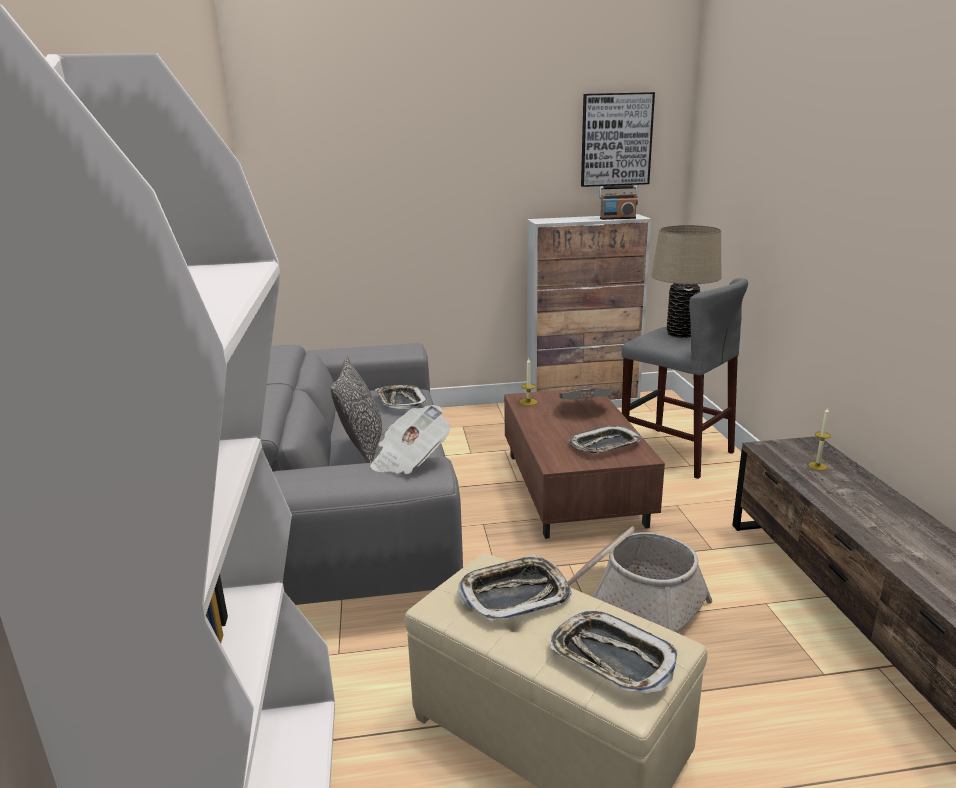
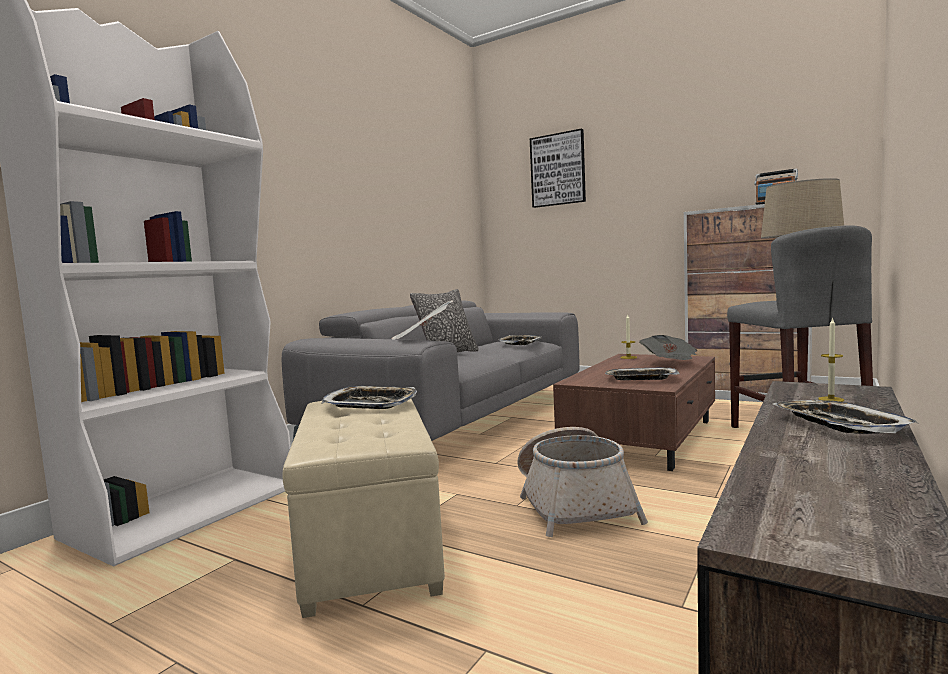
camera: 40 degrees right, 15 degrees down
(611, 658) = (350, 433): tray -> tray (839, 424)
(616, 140) = (784, 132): picture -> picture (558, 169)

